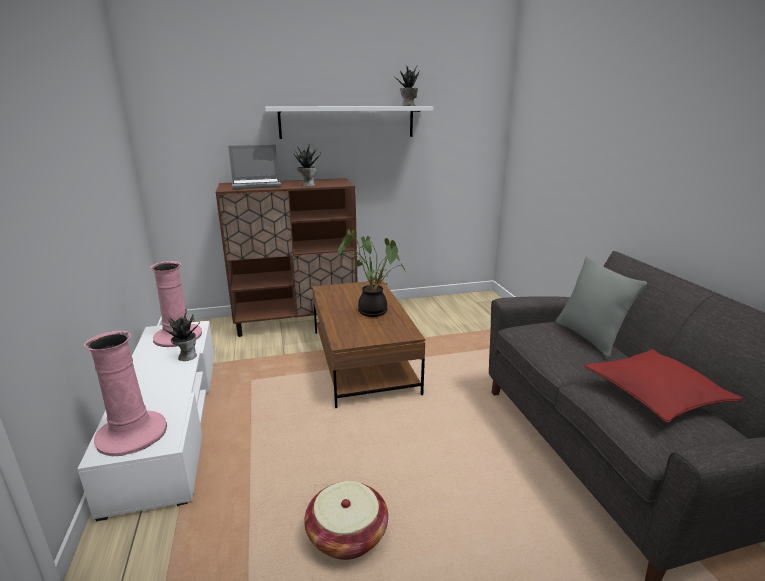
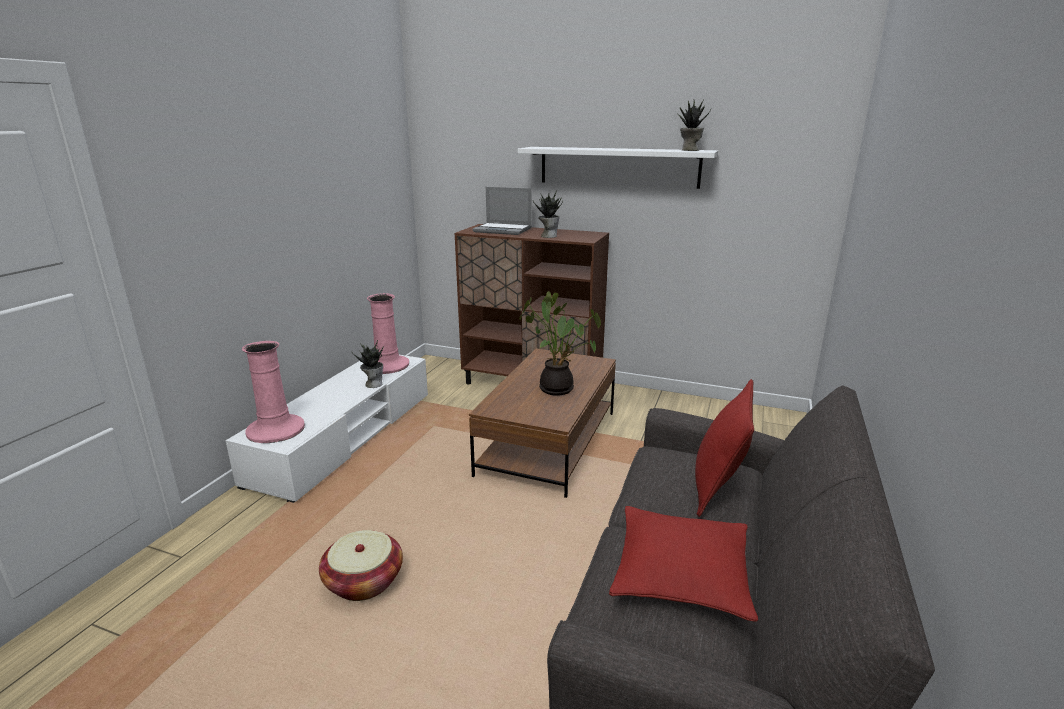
camera: 35 degrees right, 0 degrees up
(589, 337) = (717, 487): grey pillow -> red pillow

